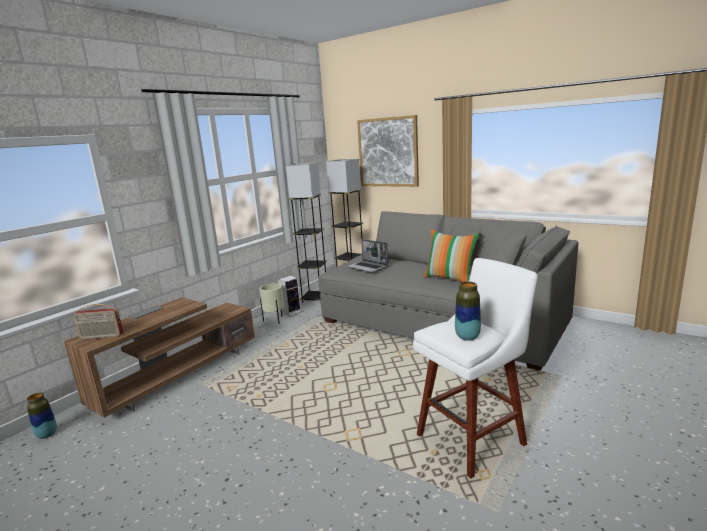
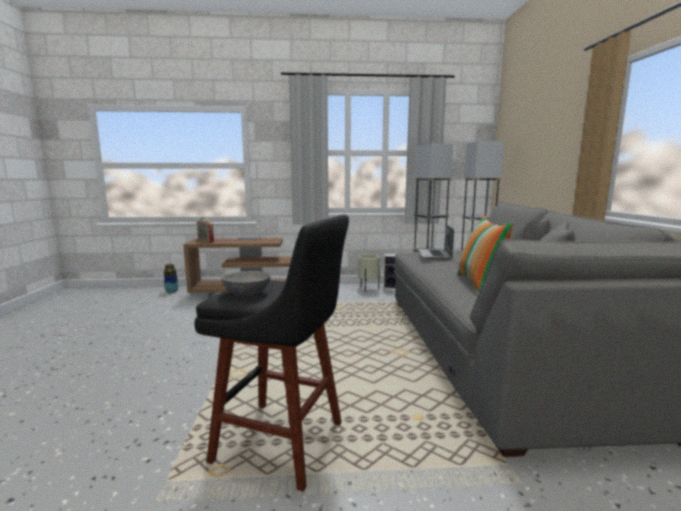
camera: 50 degrees right, 5 degrees down
(388, 152) = (540, 134): picture -> none
(467, 337) = (246, 293): vase -> grey bowl
(473, 438) = (282, 443): white stool -> black stool

